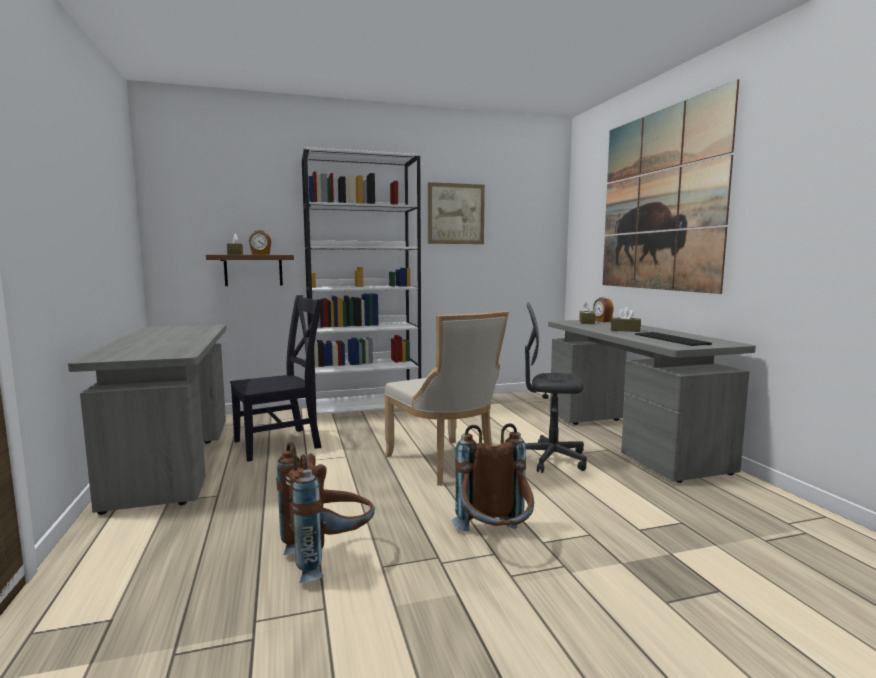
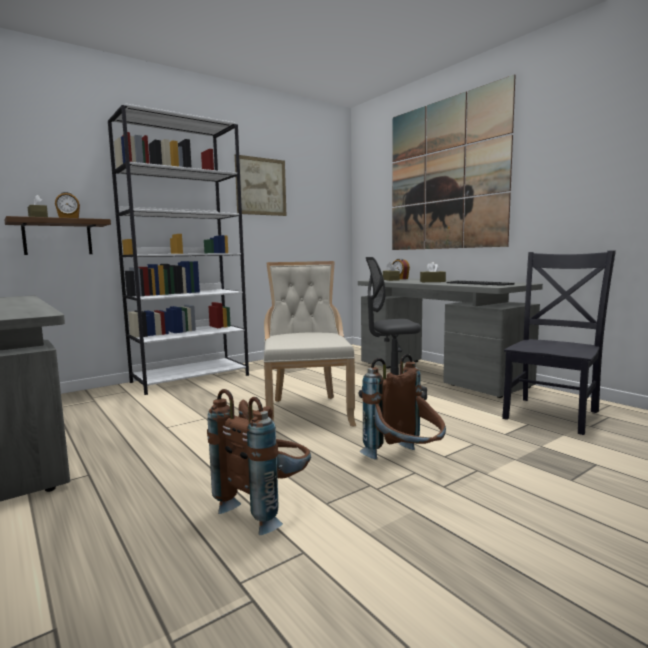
camera: 20 degrees left, 0 degrees up
(281, 443) = (124, 417): black chair -> black chair (552, 413)
(445, 464) = (307, 411): beige chair -> beige chair turned 135 degrees counterclockwise

